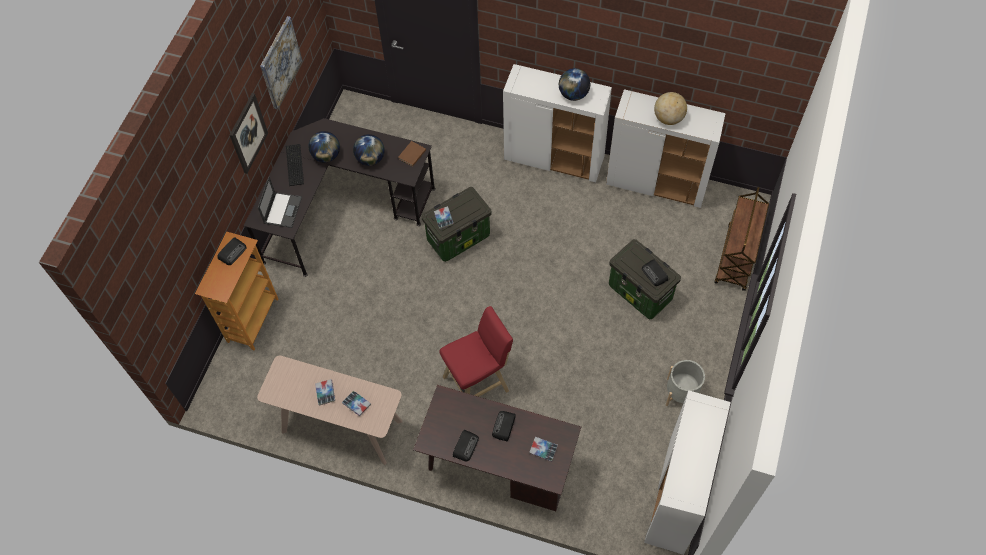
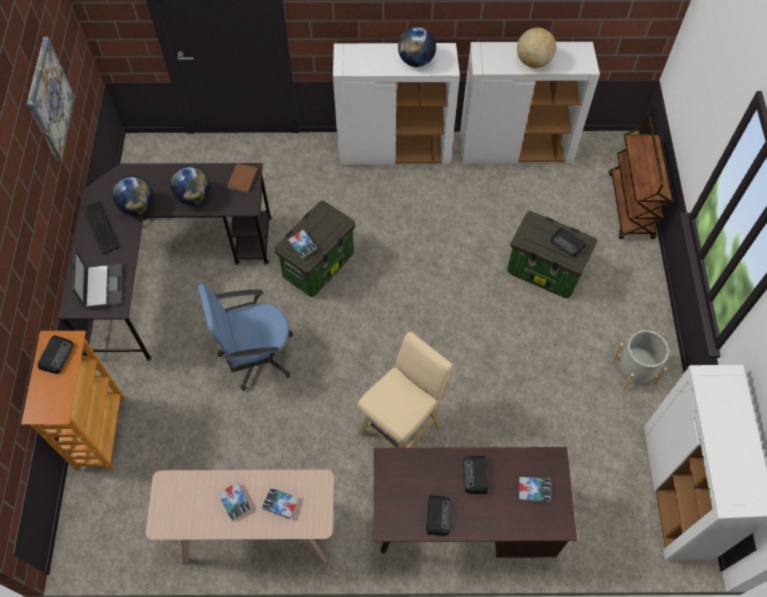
camera: 20 degrees left, 0 degrees up
(248, 133) = (34, 197): picture -> none
(386, 295) = (256, 355): none -> blue office chair
(478, 382) = (402, 427): red stool -> beige stool

